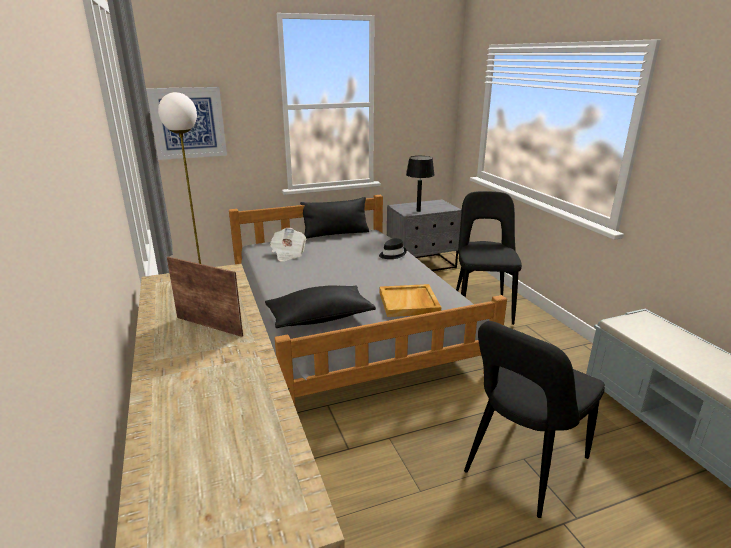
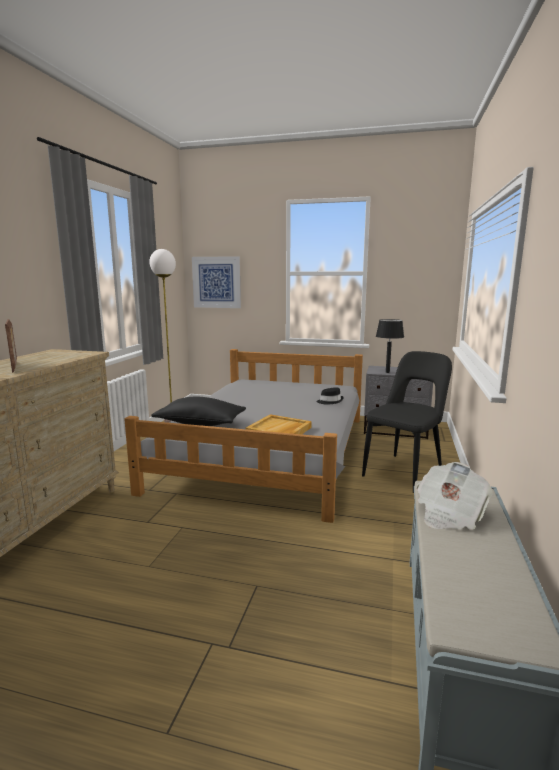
camera: 35 degrees right, 10 degrees down
(288, 254) = (253, 387): newspaper -> newspaper (449, 514)
(336, 234) = (313, 383): black pillow -> none
(522, 468) = (245, 591): black chair -> none

